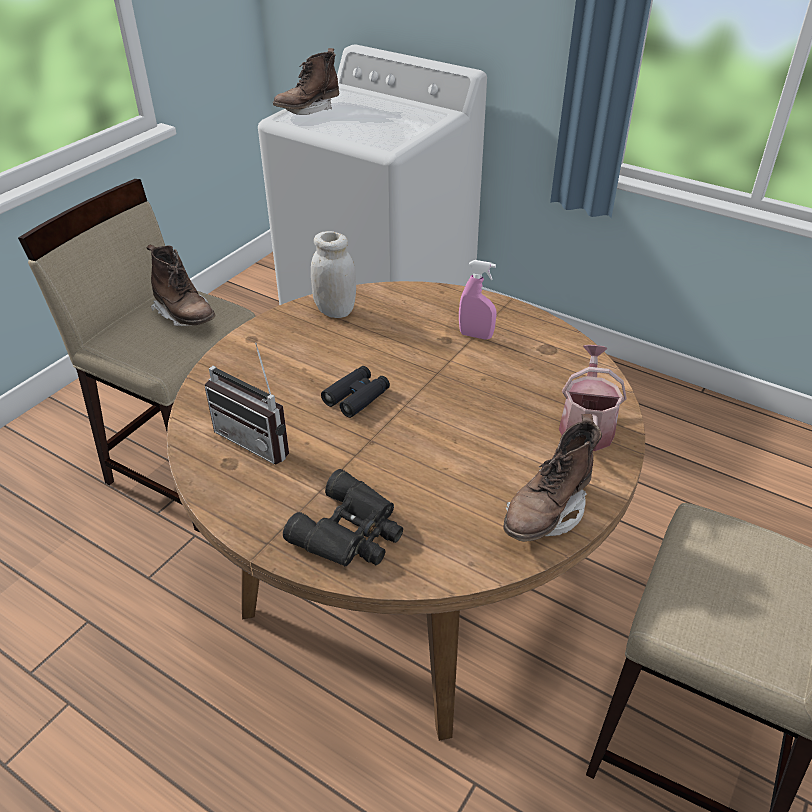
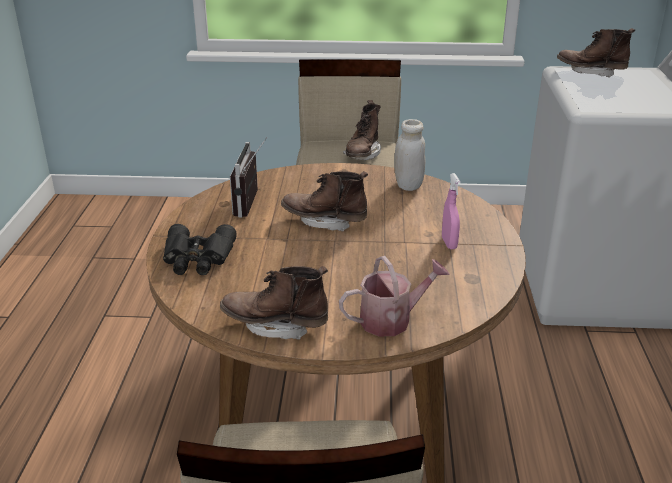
camera: 60 degrees right, 10 degrees down
(356, 397) = (324, 221): black binoculars -> brown boot

